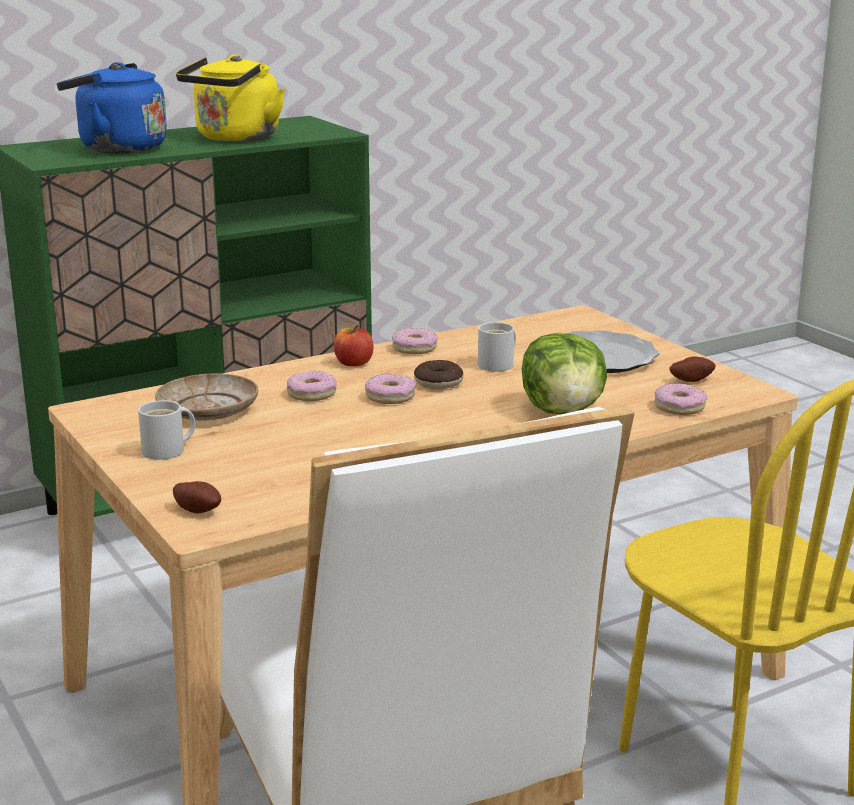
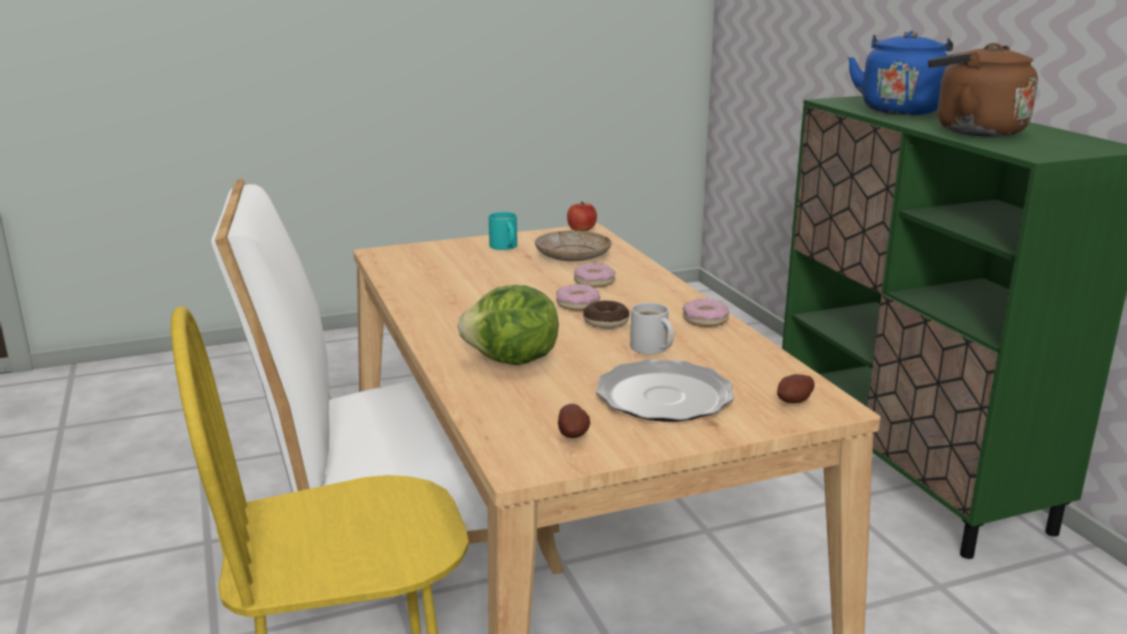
camera: 100 degrees right, 0 degrees up
(168, 450) = (503, 246): white mug -> turquoise mug
(199, 510) = (405, 252): potato -> potato (795, 402)
(235, 138) = (973, 131): yellow kettle -> brown kettle
(353, 363) = (666, 297): apple -> apple (581, 229)
(679, 407) = (495, 414): donut -> none

